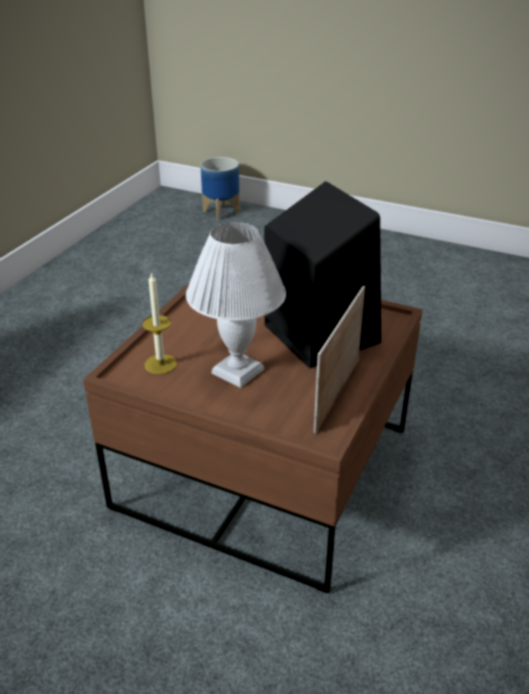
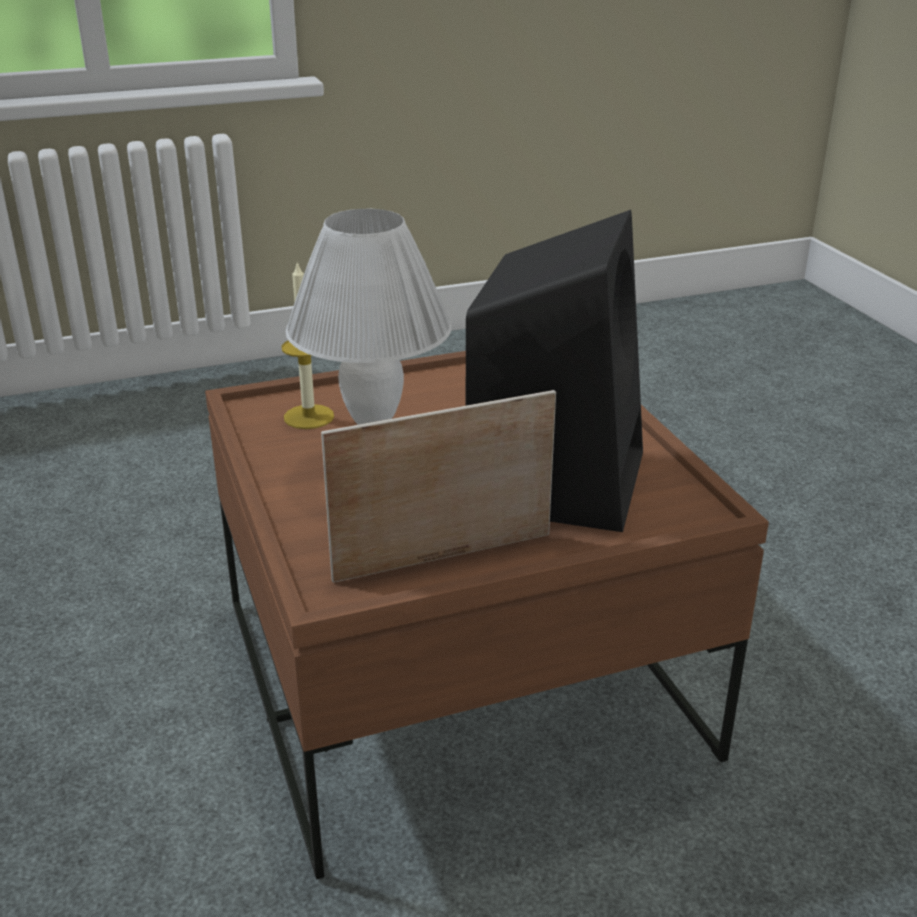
camera: 45 degrees right, 5 degrees down
(221, 212) = (852, 341): planter -> none

